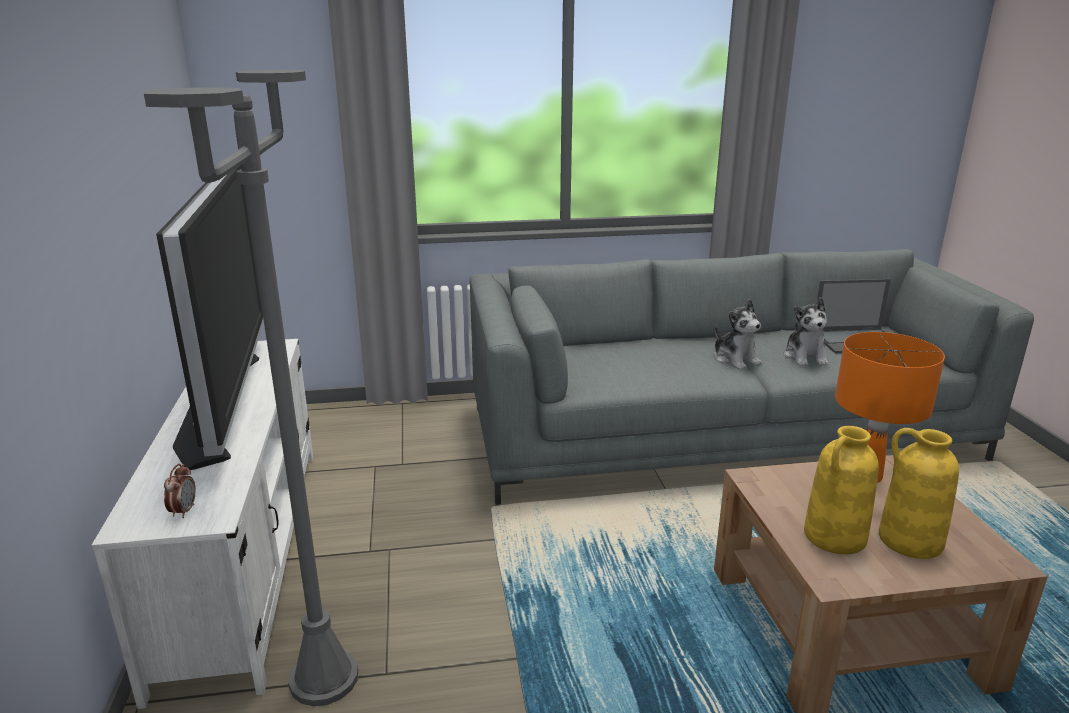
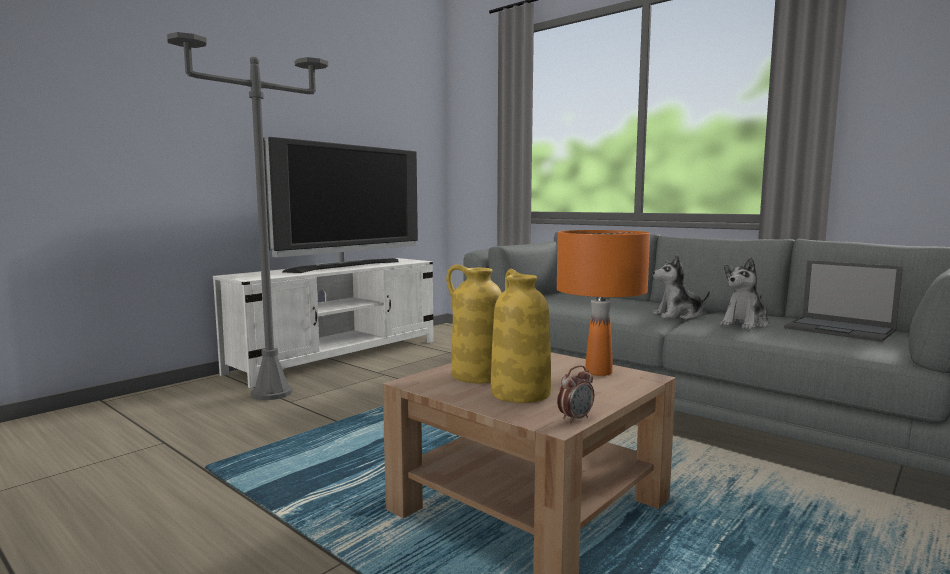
camera: 50 degrees right, 15 degrees down
(183, 511) = (250, 276): alarm clock -> alarm clock (575, 418)
(735, 359) = (678, 315): plush toy -> plush toy turned 60 degrees clockwise

